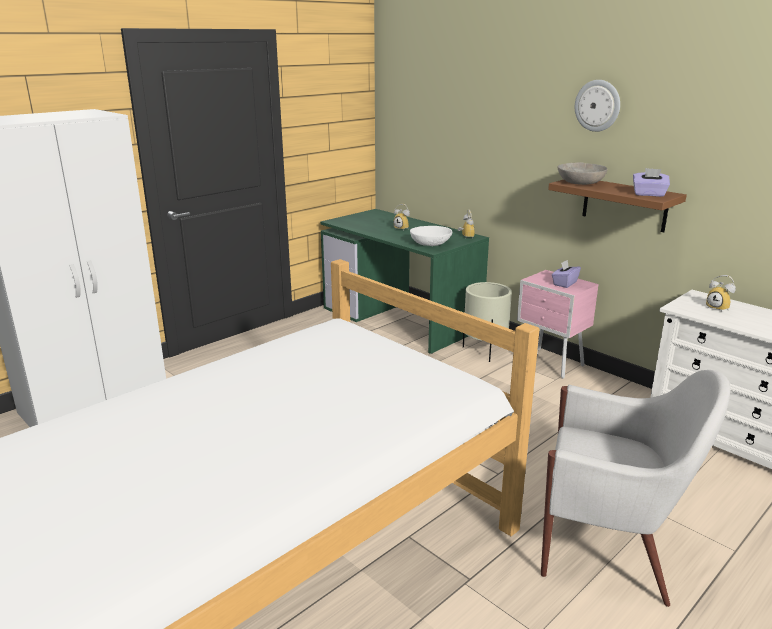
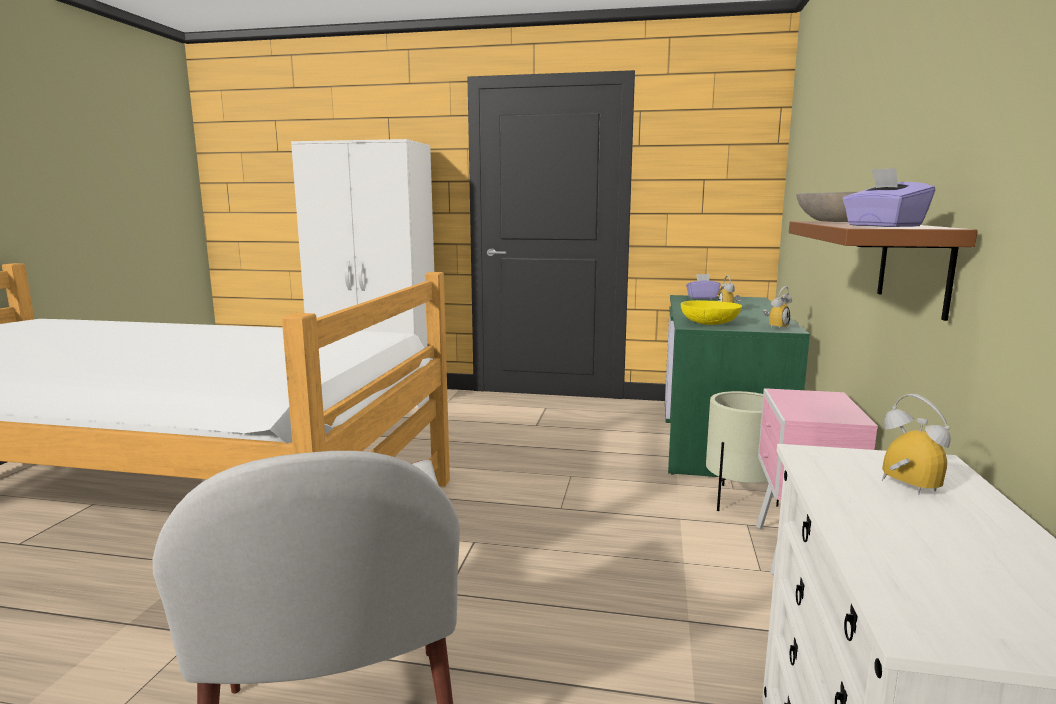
camera: 55 degrees right, 10 degrees down
(431, 243) = (710, 323): white bowl -> yellow bowl
(564, 283) = (816, 408): purple tissue box -> purple tissue box (702, 297)
(597, 105) = (906, 81): wall clock -> none
(719, 308) = (903, 487): alarm clock -> alarm clock turned 135 degrees clockwise

